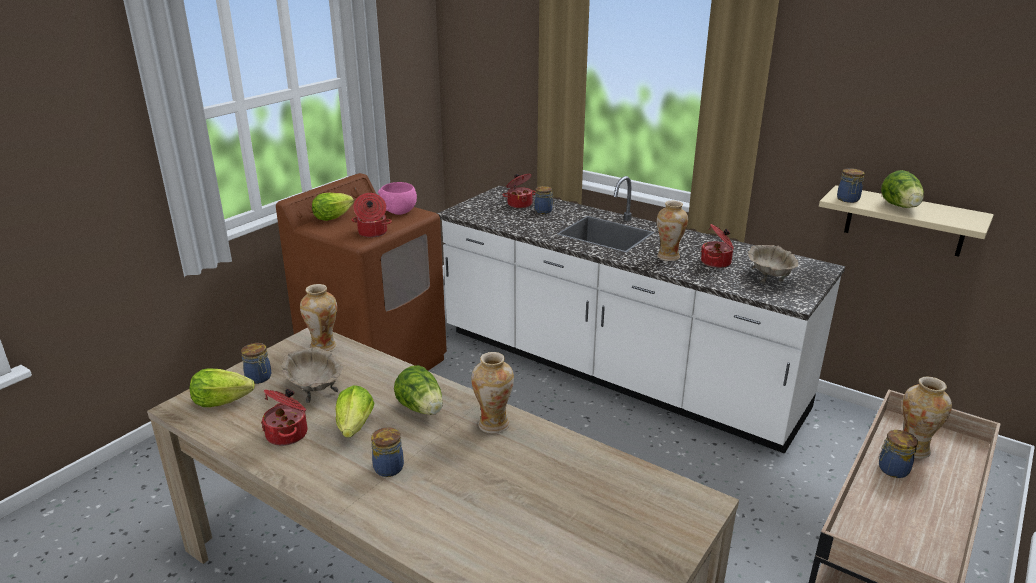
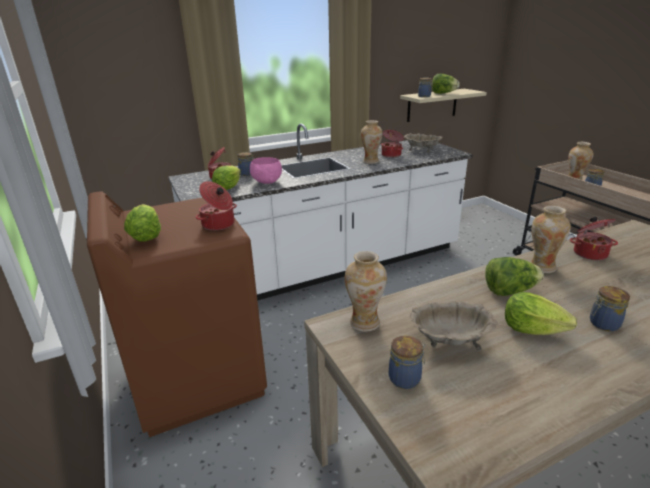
camera: 60 degrees left, 0 degrees up
(221, 401) = (448, 419): lettuce -> lettuce (228, 187)
(288, 434) = (537, 374): cooking pot -> cooking pot (589, 253)
(399, 212) = (186, 206): pink bowl -> pink bowl (267, 181)

